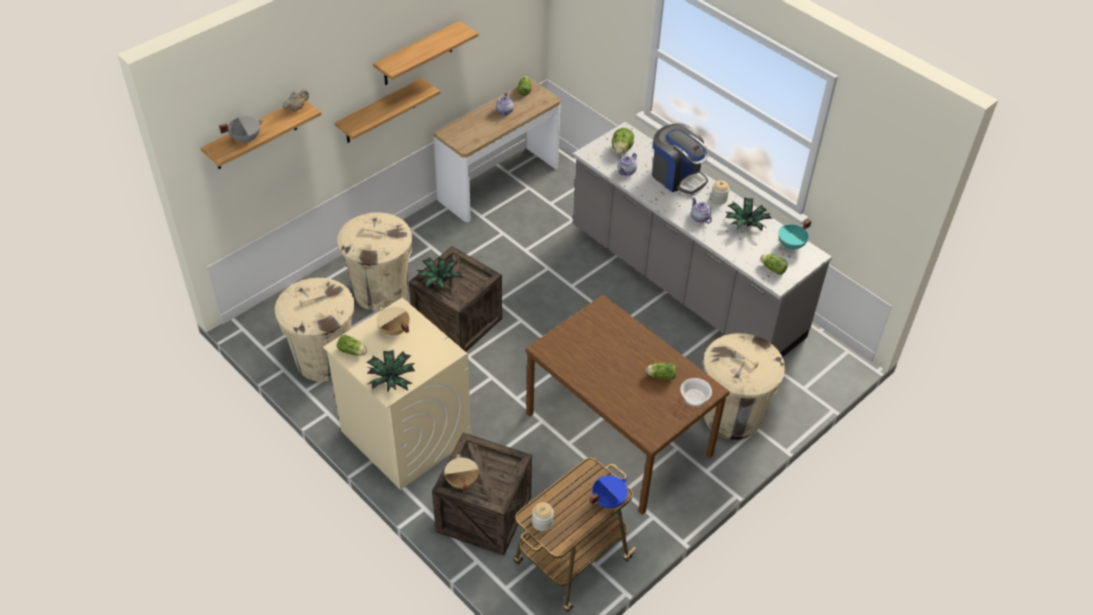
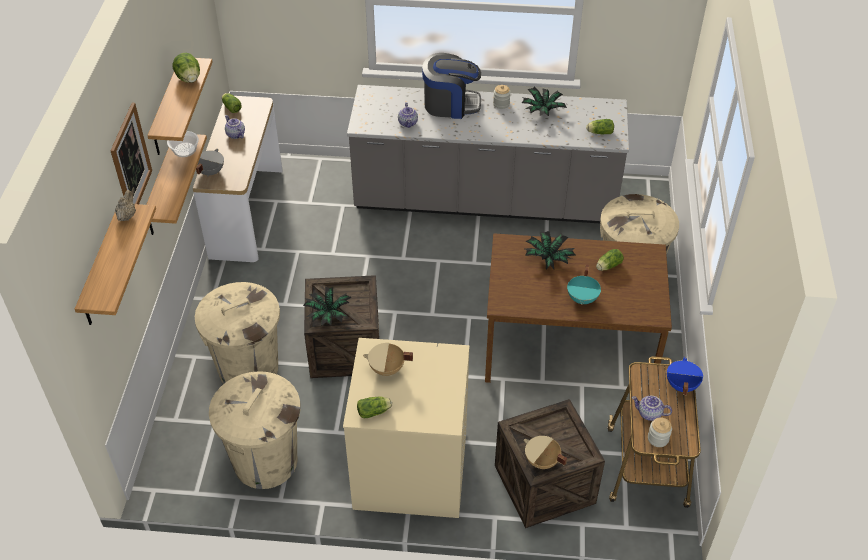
camera: 40 degrees left, 0 degrees up
(245, 138) = (112, 272): grey cooking pot -> grey cooking pot (210, 171)
(336, 73) = (130, 161): none -> picture
(391, 379) = (436, 410): potted plant -> potted plant (548, 258)
(621, 149) = (382, 108): lettuce -> lettuce (189, 78)
(694, 397) = (649, 265): bowl -> bowl (184, 149)
(699, 218) = (505, 126): teapot -> teapot (649, 414)
(791, 245) = (591, 108): turquoise cooking pot -> turquoise cooking pot (583, 298)

